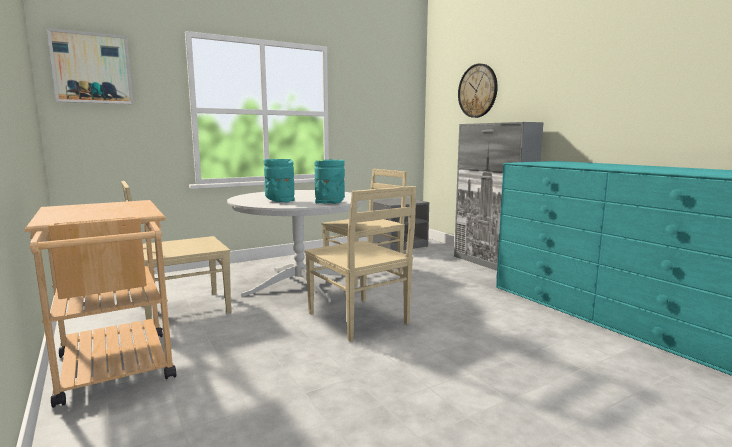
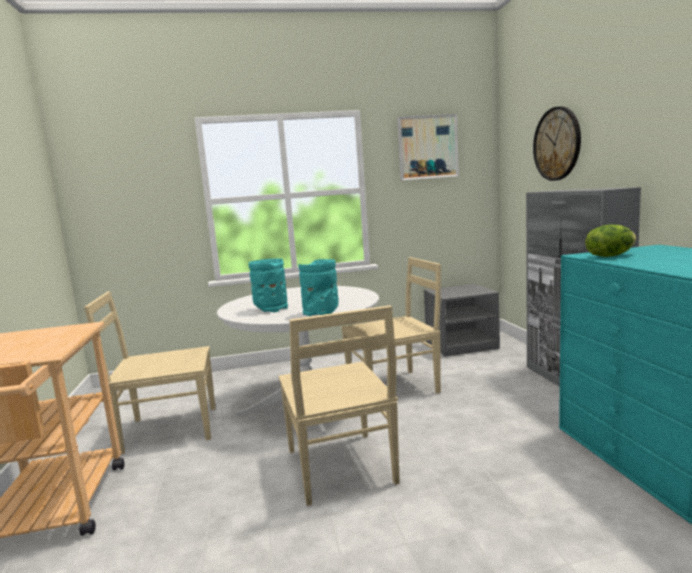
camera: 20 degrees right, 0 degrees up
(92, 68) = (104, 170): picture -> picture (427, 147)
(536, 163) = (610, 256): none -> lettuce

